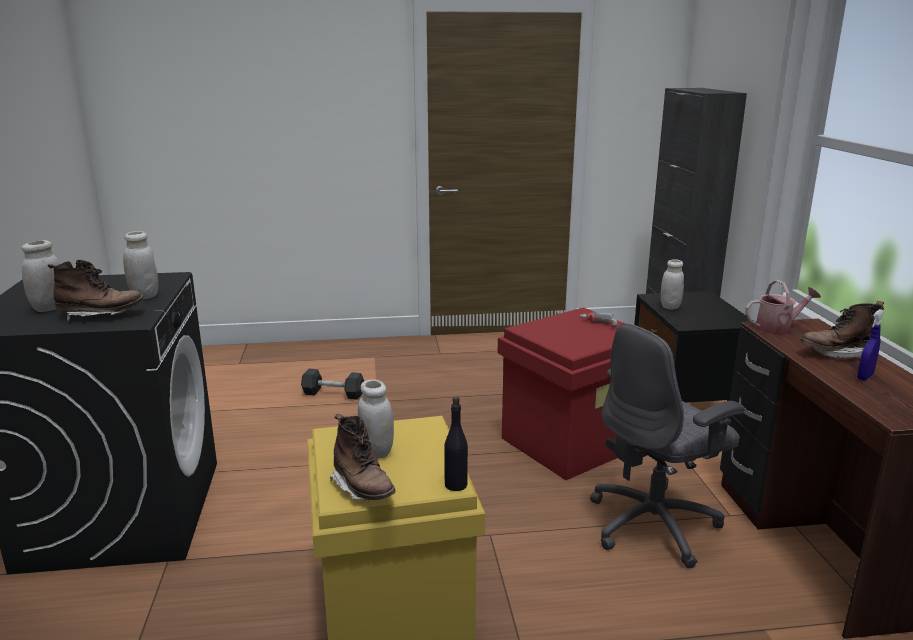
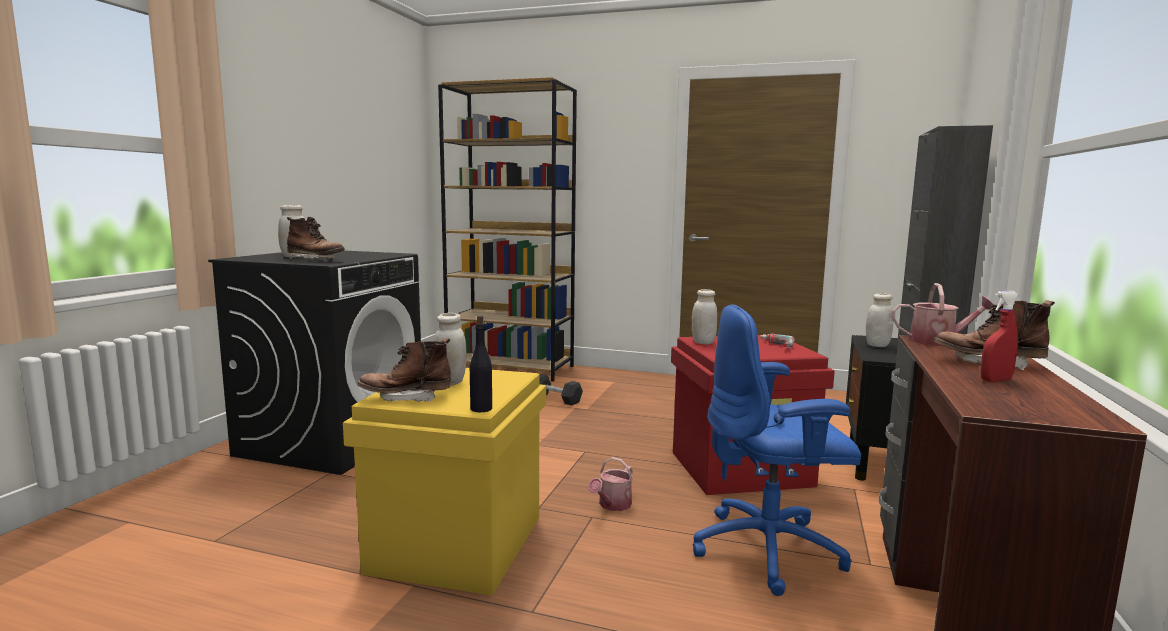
camera: 25 degrees right, 10 degrees down
(144, 296) = (361, 257): white jar -> white jar (703, 342)
(245, 358) = (511, 368): none -> brown bookcase
(363, 489) = (406, 398): brown boot -> brown boot turned 90 degrees clockwise
(497, 516) = (612, 505): none -> watering can
(655, 525) = (770, 550): grey office chair -> blue office chair
(865, 377) = (996, 380): blue spray bottle -> red spray bottle

